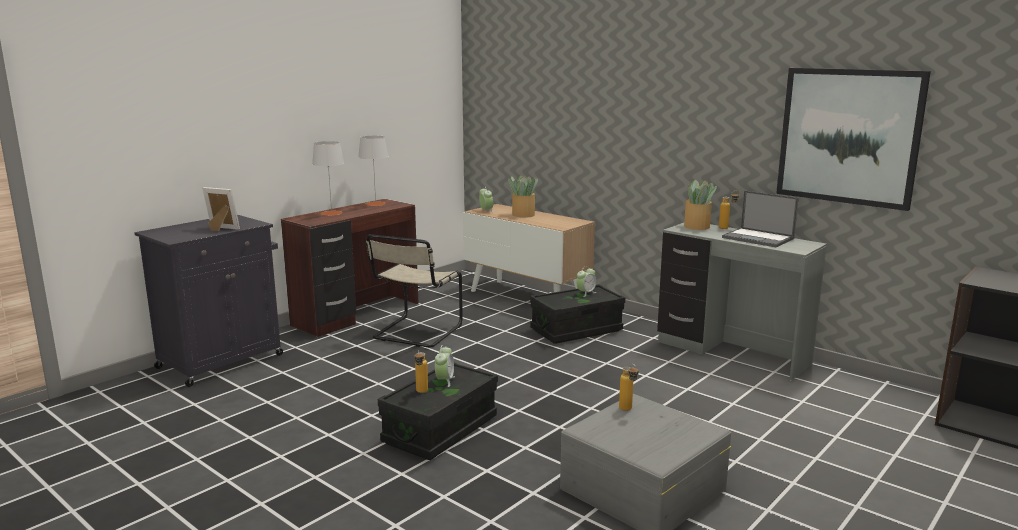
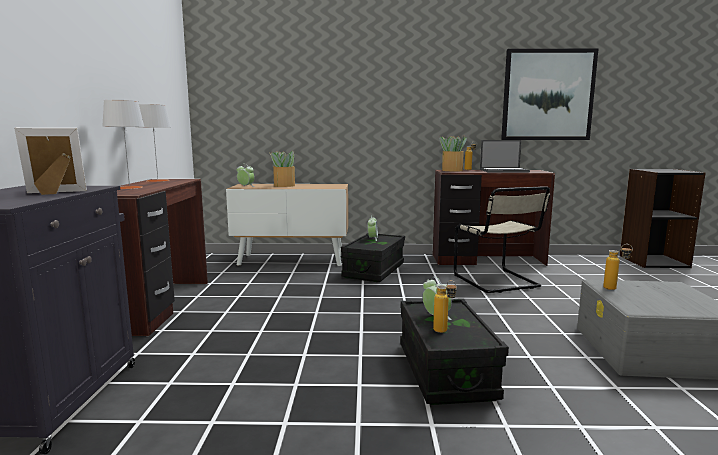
camera: 40 degrees left, 5 degrees down
(416, 333) = (252, 304): beige chair -> beige chair (498, 282)
(731, 353) = (488, 260): grey desk -> brown desk

